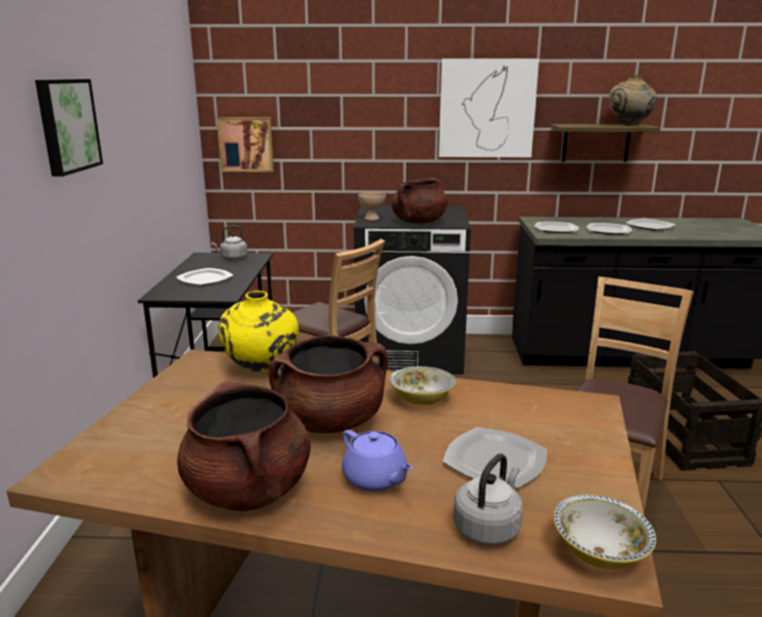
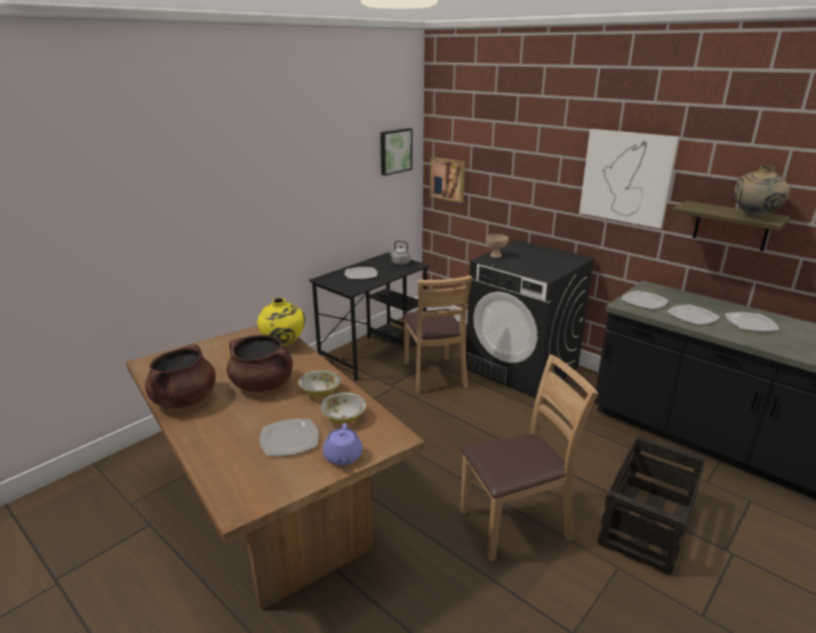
camera: 40 degrees right, 5 degrees up
(66, 125) = (258, 176): picture -> picture (395, 151)
(375, 479) = (230, 420): purple teapot -> purple teapot (342, 457)
(419, 222) = (522, 267): brown cooking pot -> none
(488, 527) = (229, 464): grey kettle -> none
(599, 552) = (245, 500): bowl -> bowl (344, 418)

